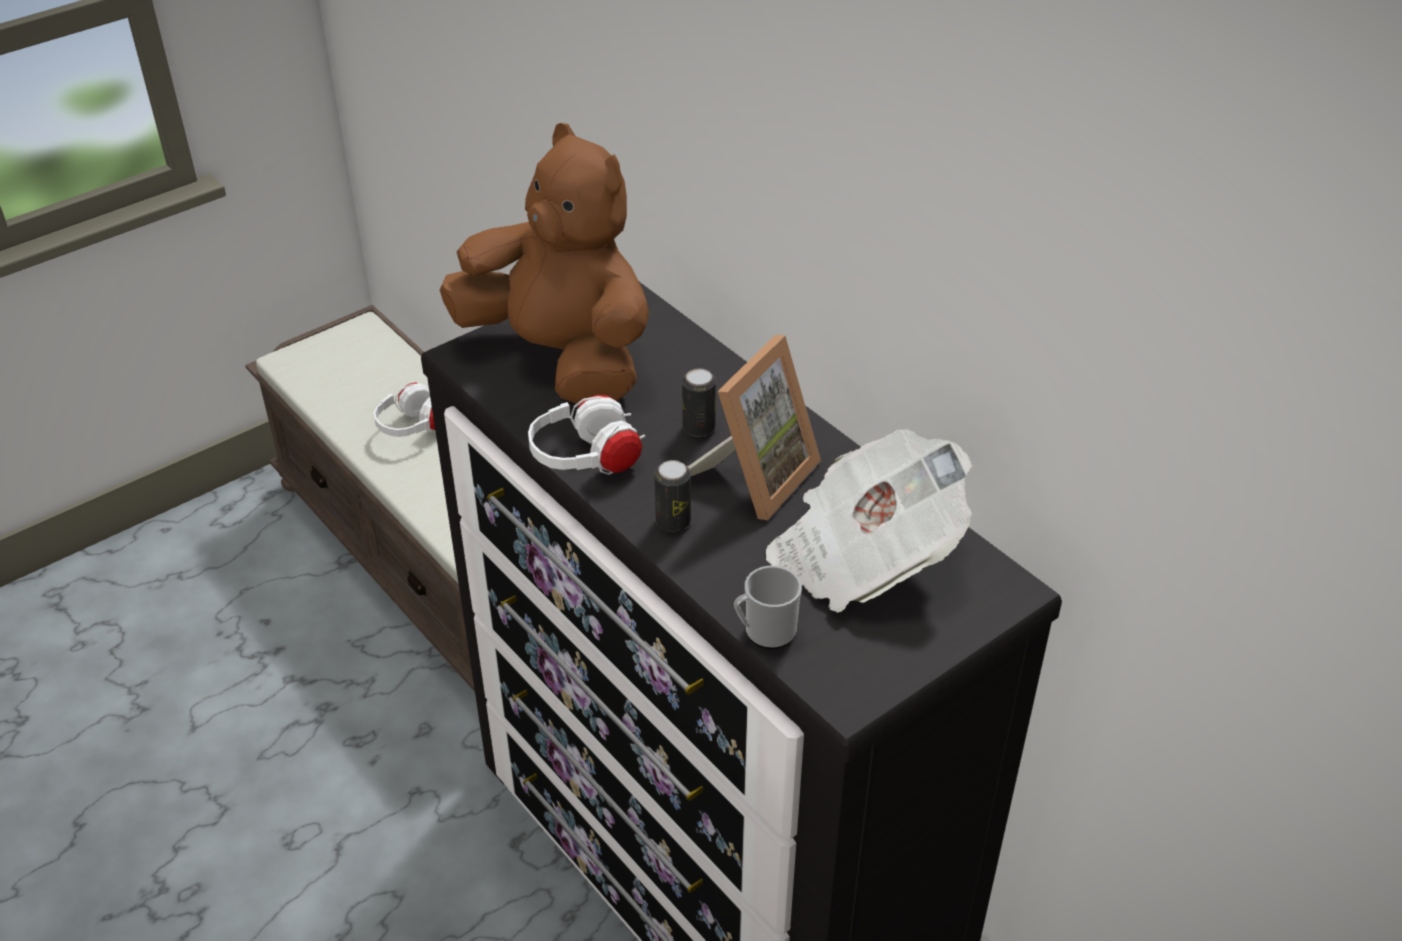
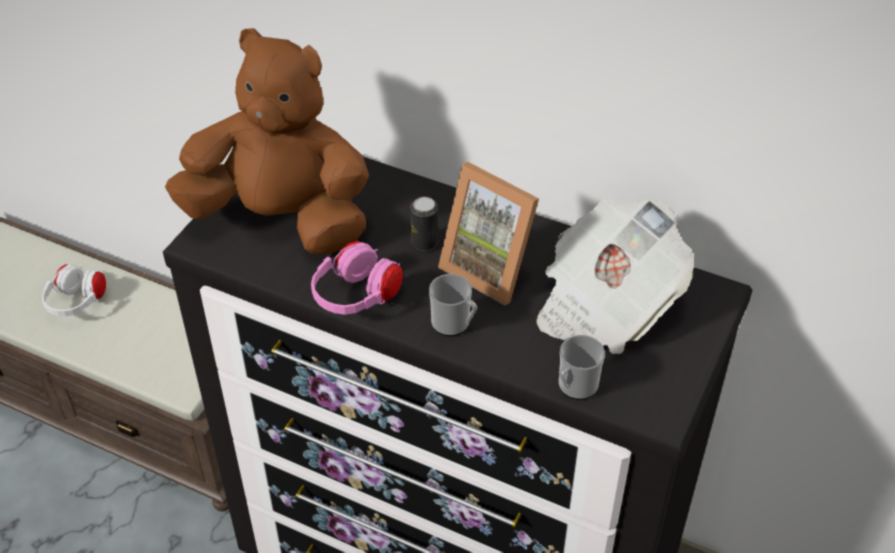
camera: 25 degrees left, 5 degrees up
(586, 460) = (357, 297): white headphones -> pink headphones
(673, 521) = (454, 324): can -> mug
(756, 476) = (491, 267): picture frame -> picture frame turned 120 degrees clockwise

